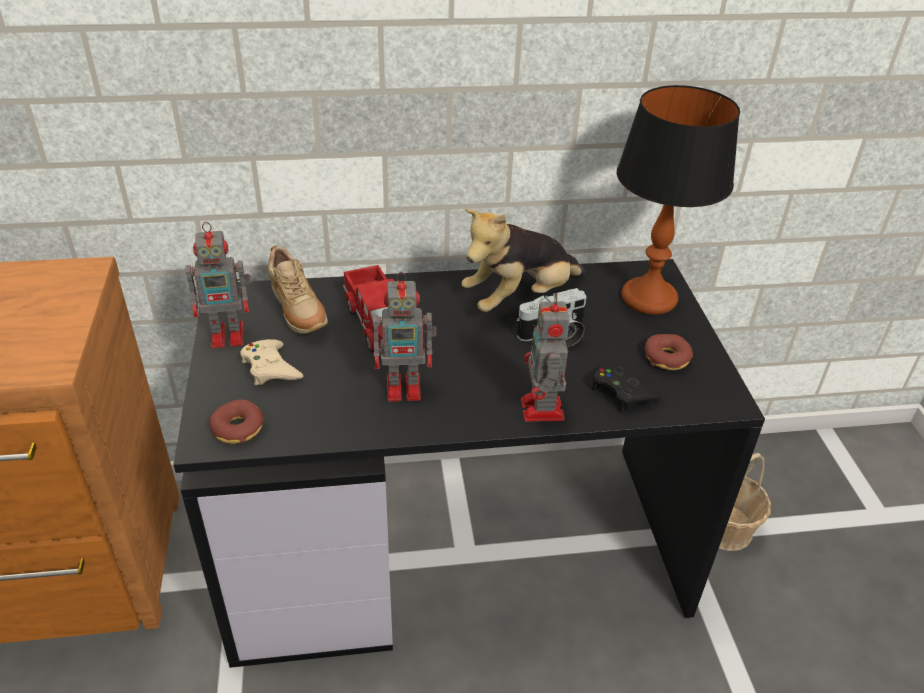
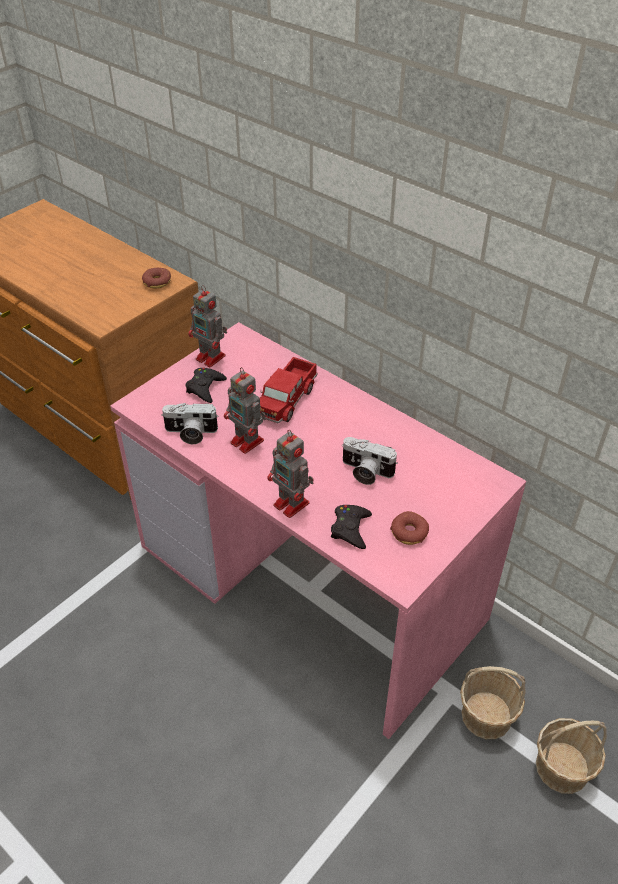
camera: 50 degrees right, 5 degrees up
(238, 428) = (153, 408): donut -> donut (157, 282)
(270, 368) = (205, 388): beige game controller -> black game controller
(298, 314) = (256, 368): beige shoe -> none
(328, 423) = (190, 433): none -> camera
(457, 543) = (312, 581): black desk -> pink desk
(519, 298) = (382, 437): plush toy -> none
(542, 411) = (292, 505): toy robot -> toy robot turned 90 degrees counterclockwise
(649, 297) = (463, 492): table lamp -> none
(812, 517) = (562, 768): none -> basket

